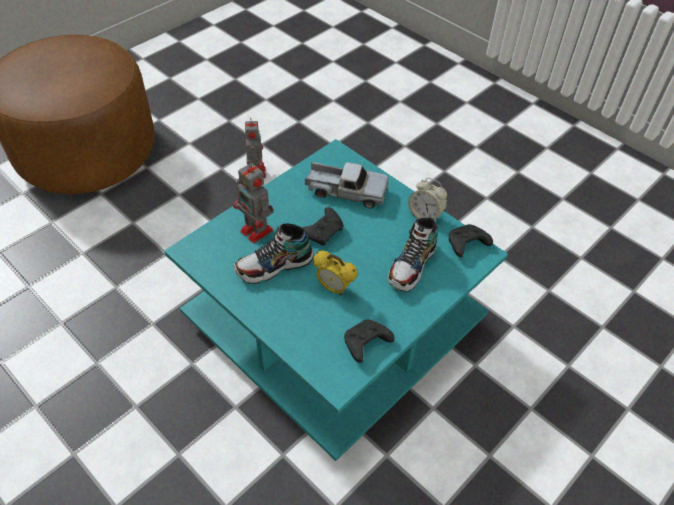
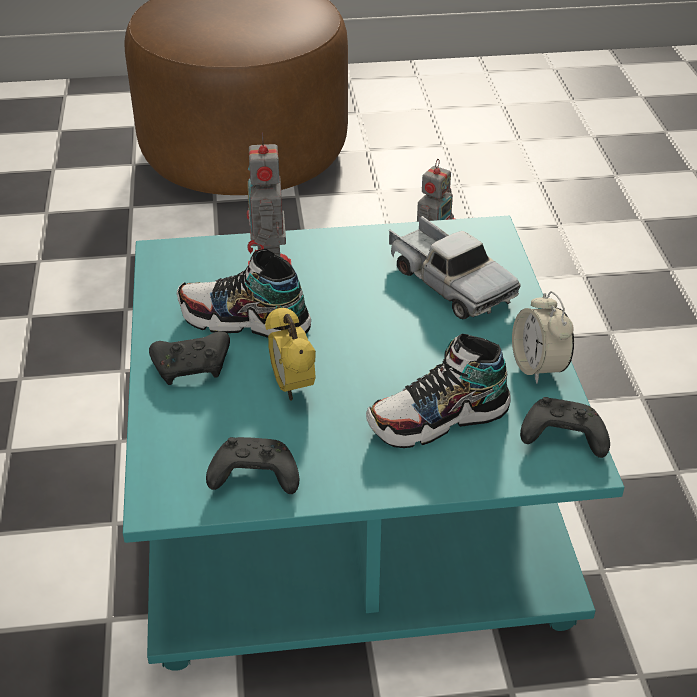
camera: 40 degrees right, 10 degrees down
(323, 231) = (358, 314): black game controller -> black game controller (193, 367)

